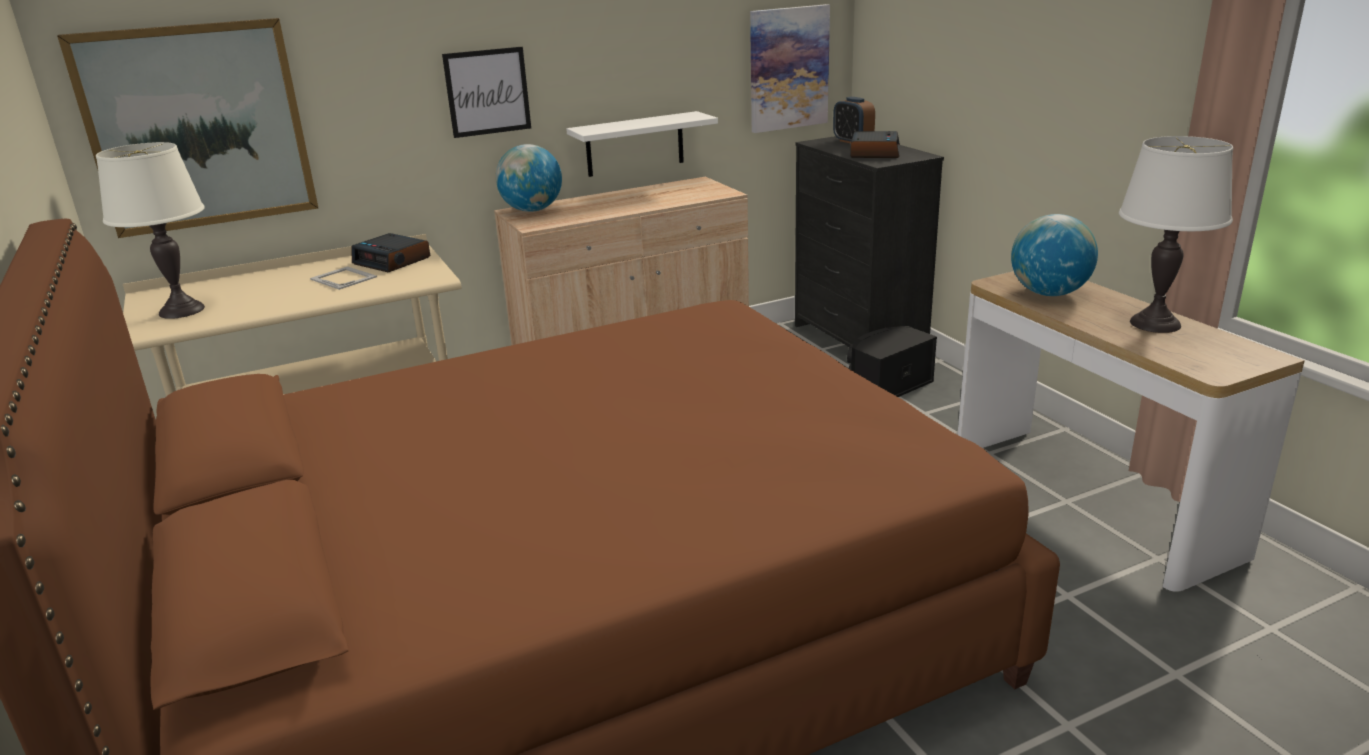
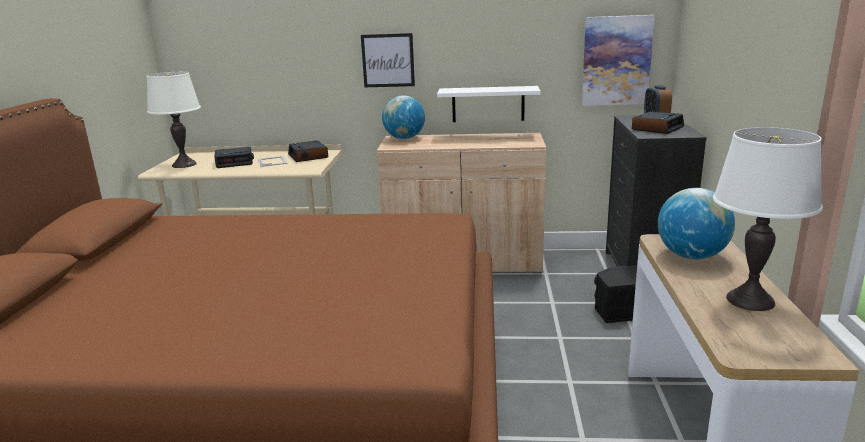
camera: 30 degrees right, 5 degrees down
(198, 127) = (223, 67): picture -> none
(275, 290) = (235, 162): none -> alarm clock

